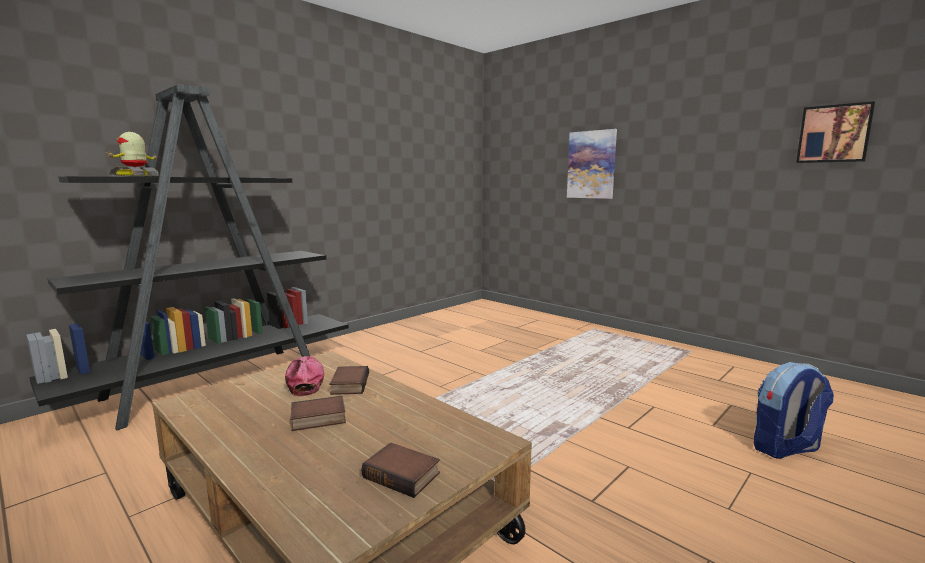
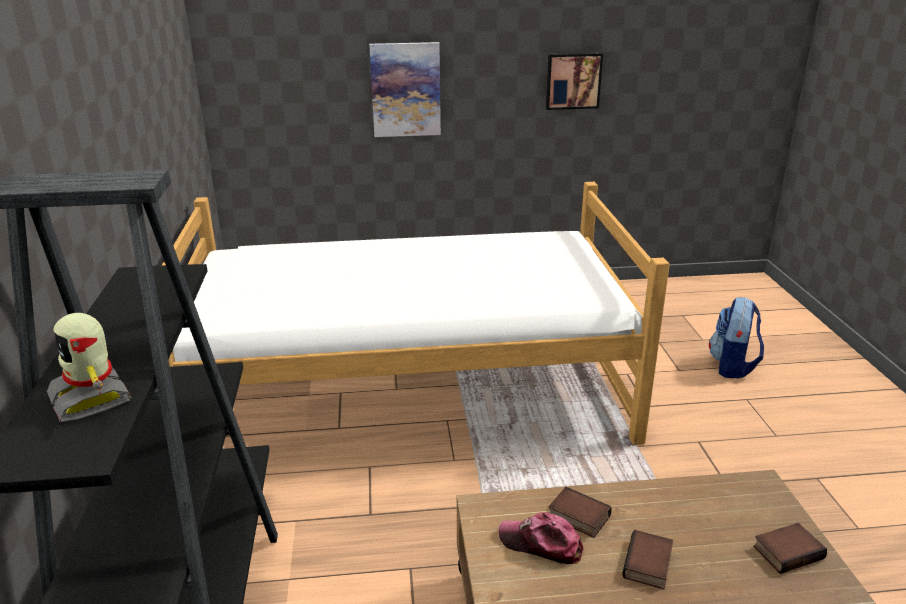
camera: 50 degrees left, 15 degrees up
(483, 354) = (411, 392): none -> bed
(834, 134) = (663, 59): picture -> picture (573, 81)

